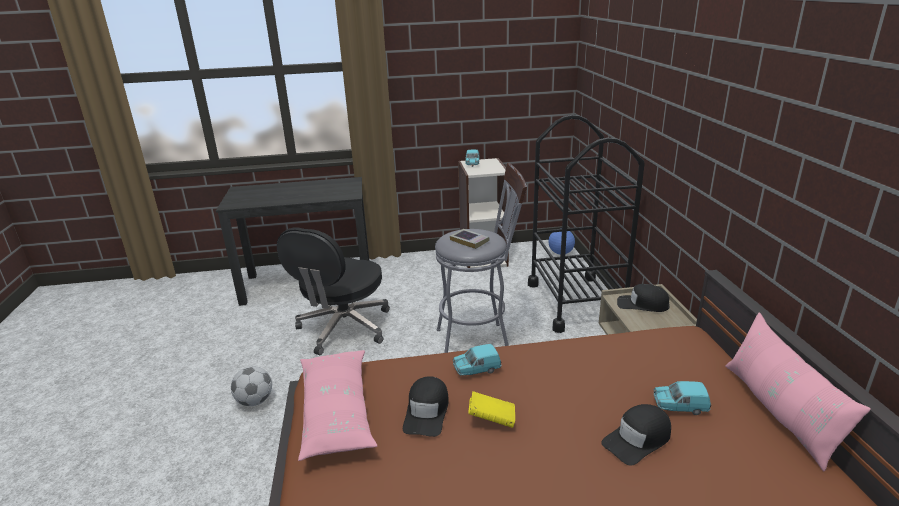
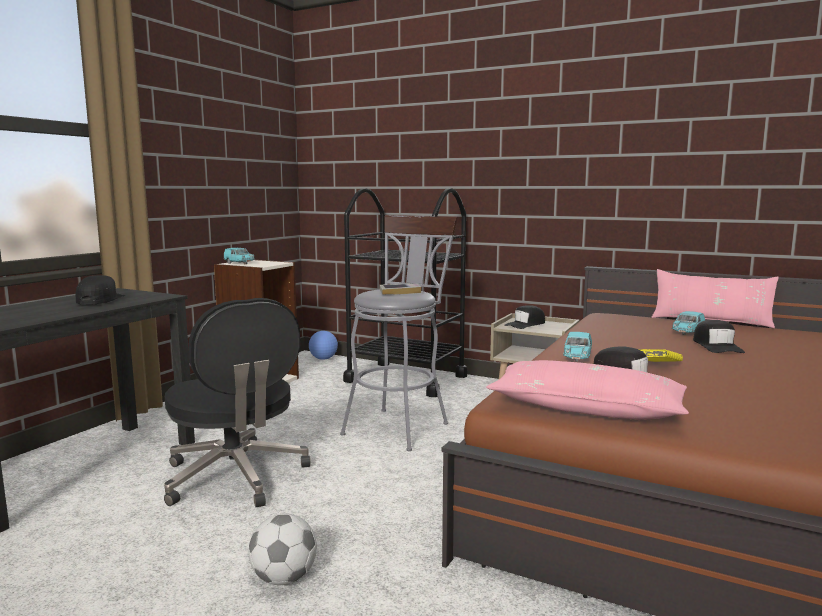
camera: 55 degrees left, 15 degrees down
(321, 190) = (100, 300): none -> black cap

